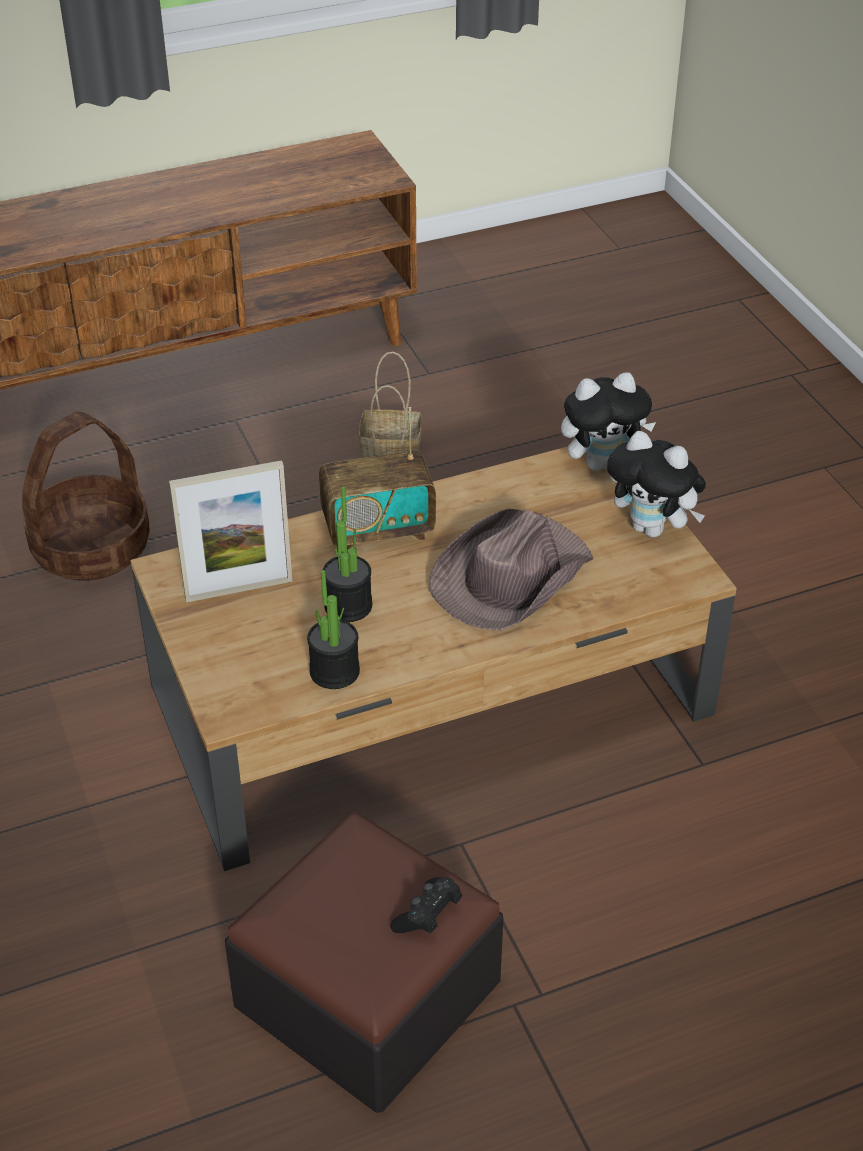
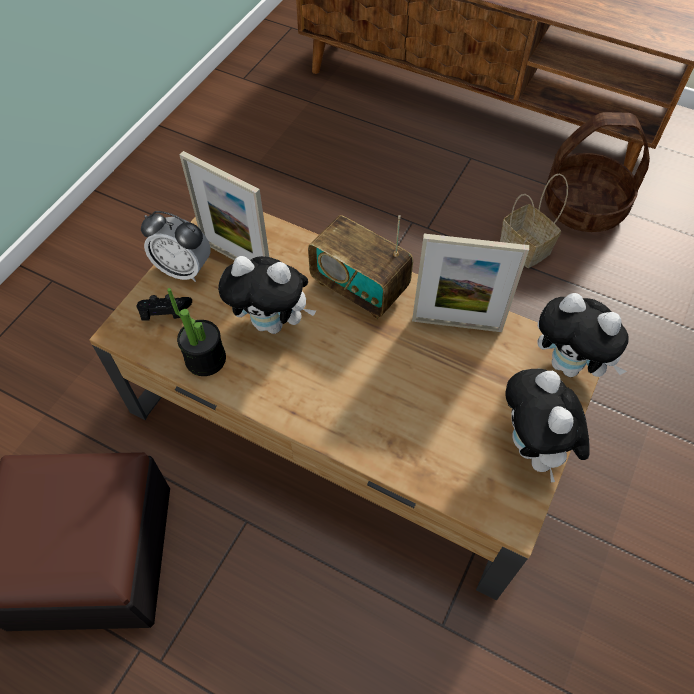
camera: 50 degrees right, 15 degrees up
(91, 549) = (307, 177): basket -> basket (583, 207)
(205, 632) = (184, 269): none -> alarm clock
(348, 606) = (273, 323): potted plant -> plush toy
(428, 916) = (72, 565): black game controller -> black game controller (165, 314)
(489, 497) = (456, 324): none -> picture frame
(510, 576) = (389, 393): brown hat -> none

